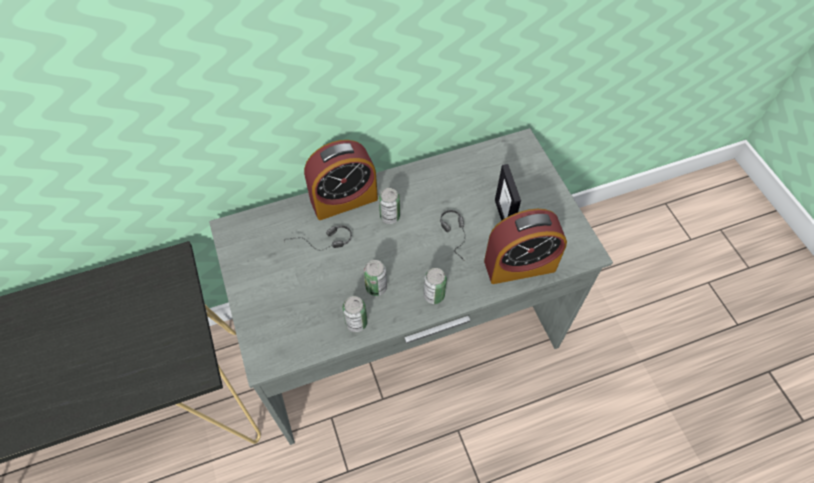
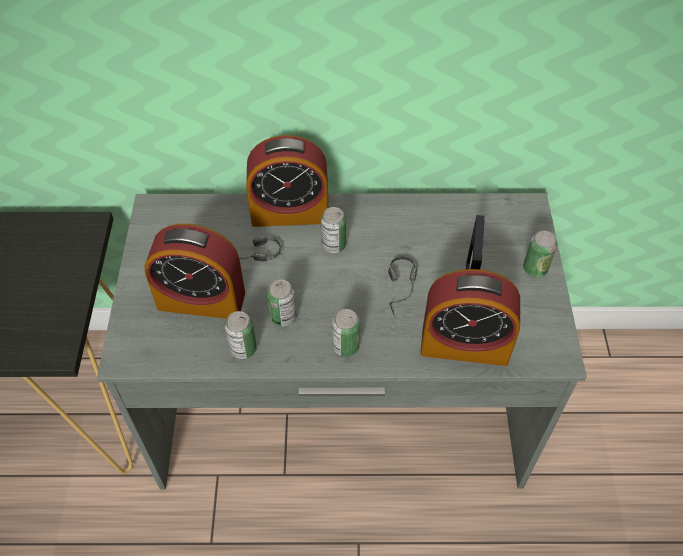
camera: 20 degrees right, 5 degrees down
(305, 294) = (201, 300): none -> alarm clock
(545, 190) = (535, 269): none -> can

